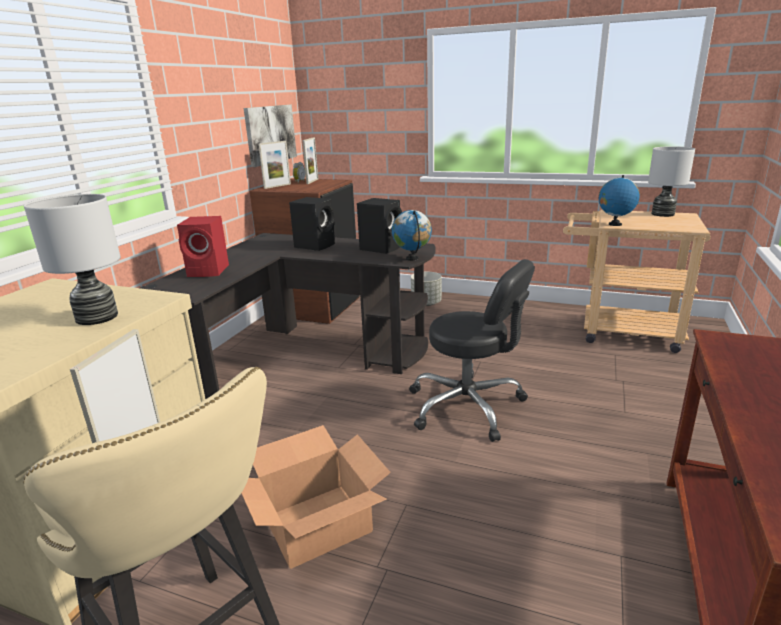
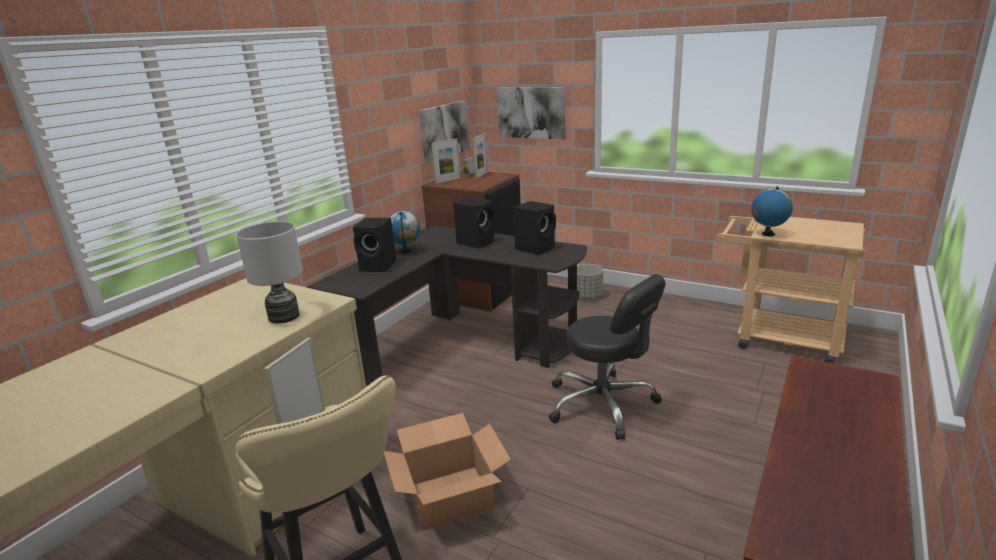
camera: 10 degrees right, 0 degrees up
(210, 271) = (379, 266): red speaker -> black speaker
(361, 117) = (531, 112): none -> picture
(412, 258) = (561, 262): globe -> globe (406, 251)
(662, 214) = (825, 223): grey table lamp -> none

